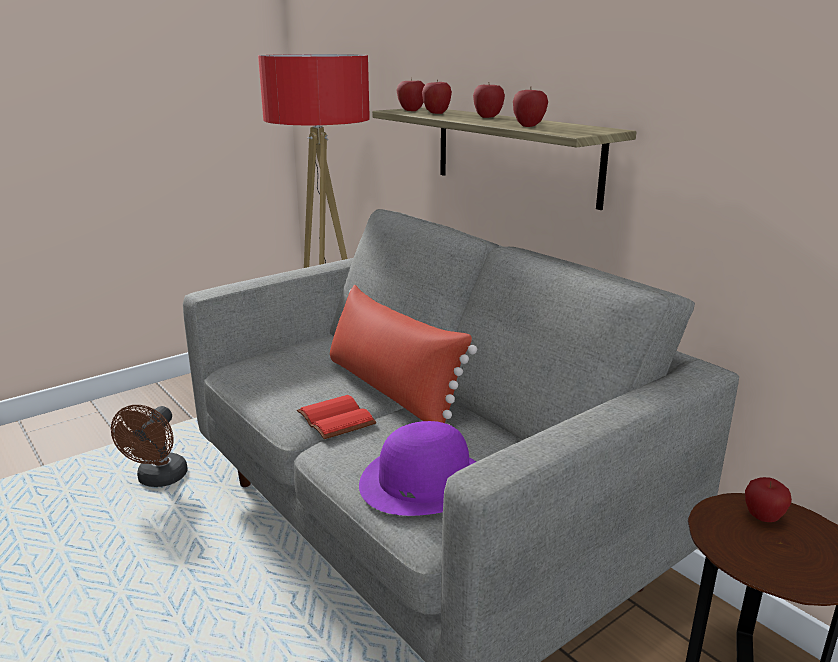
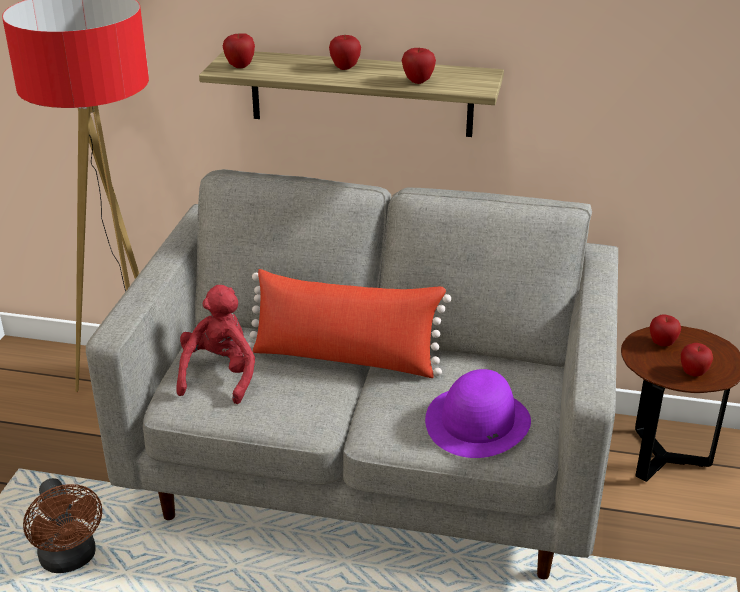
camera: 40 degrees left, 10 degrees up
(288, 366) = (220, 375): none -> red plush toy
(333, 419) = (340, 406): red book -> none
(436, 113) = (279, 68): apple -> apple (693, 373)

